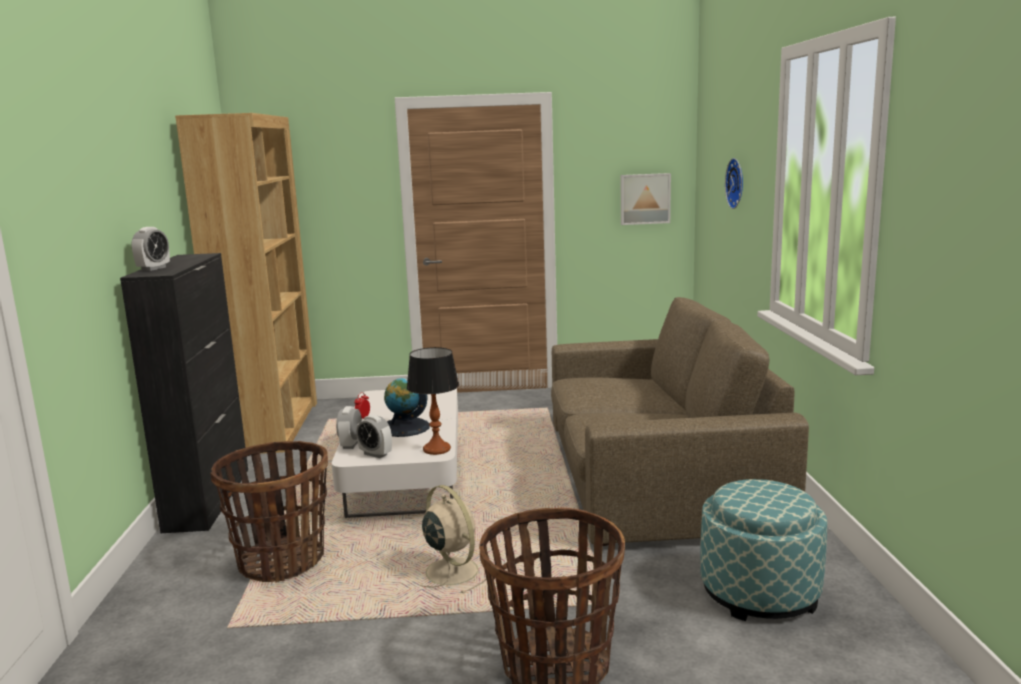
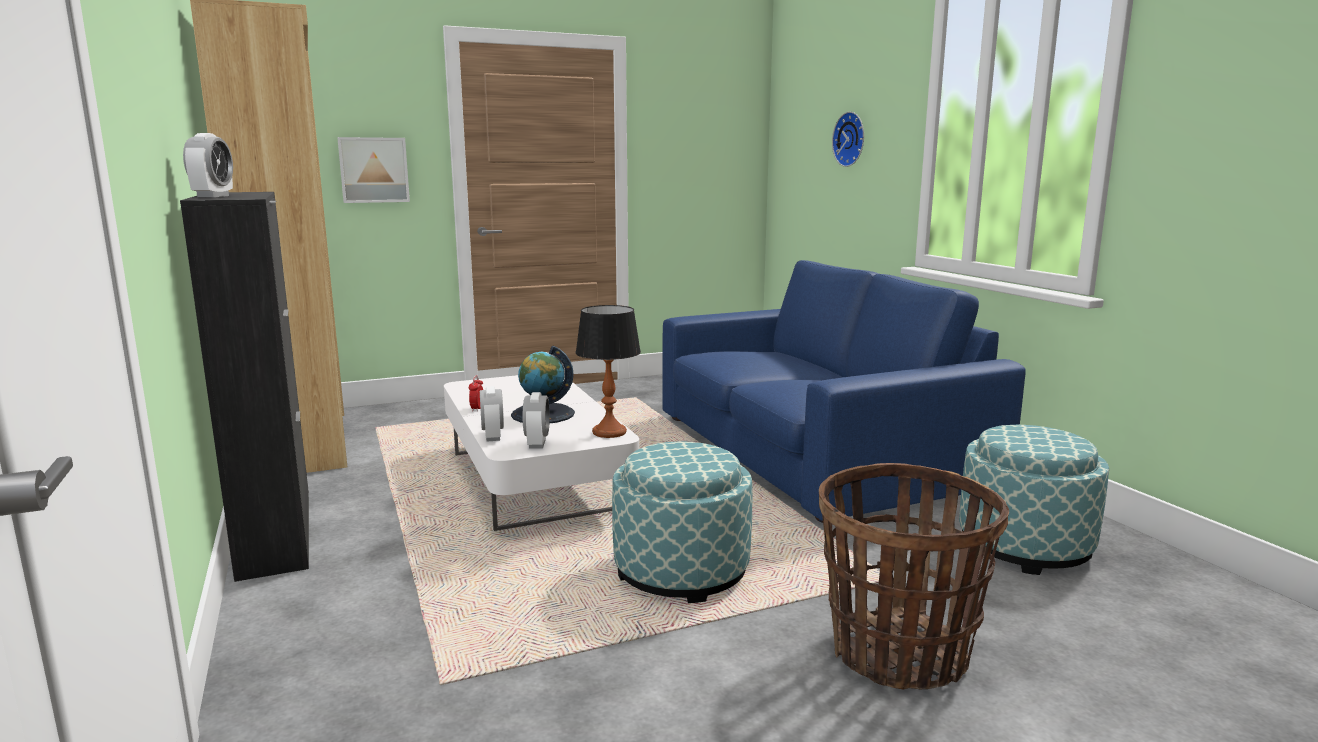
camera: 20 degrees left, 0 degrees up
(281, 561) = (449, 591): basket -> none
(375, 454) = (537, 443): alarm clock -> alarm clock turned 105 degrees counterclockwise
(450, 571) = (681, 571): beige fan -> ottoman
(644, 199) = (720, 165): picture -> picture (374, 170)
(654, 475) = (811, 450): brown sofa -> blue sofa

